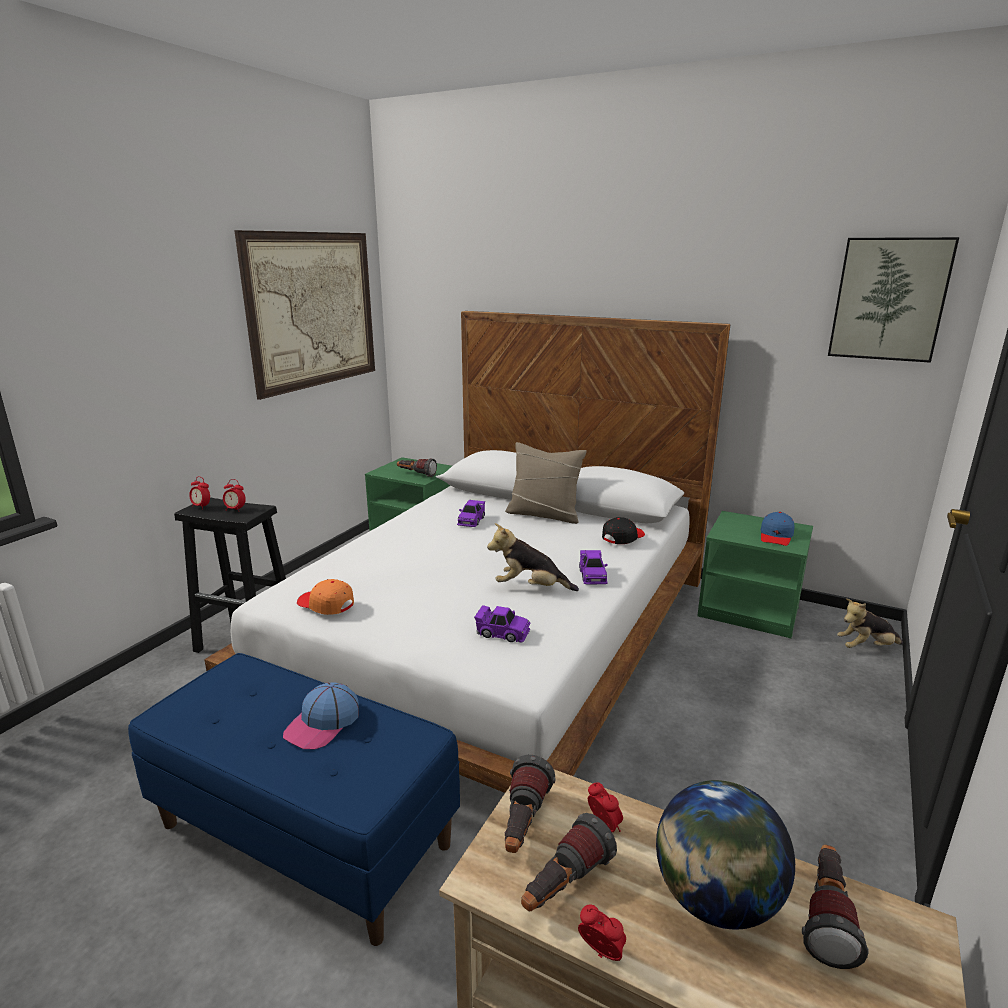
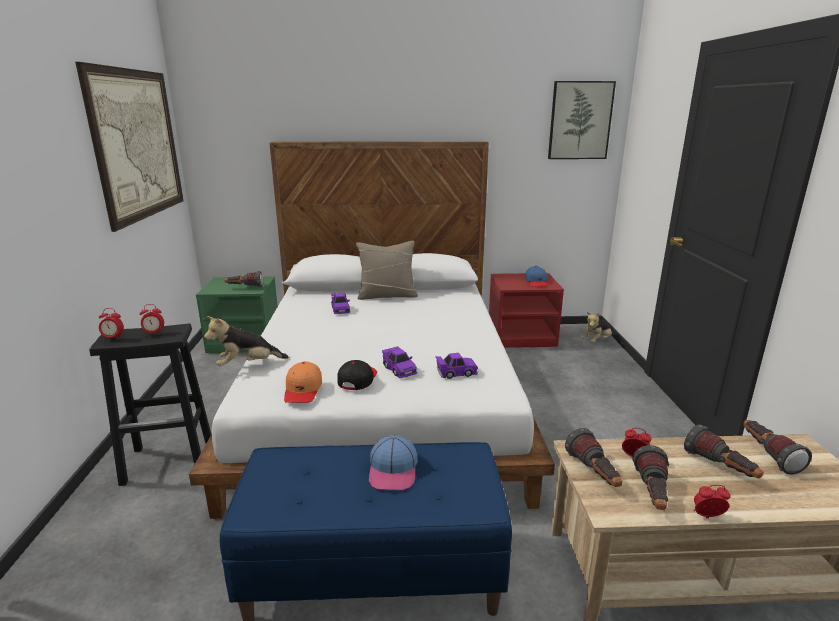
camera: 30 degrees left, 0 degrees up
(326, 604) = (303, 390): orange cap -> orange cap turned 90 degrees counterclockwise
(530, 588) = (437, 342): plush toy -> plush toy (247, 364)
(592, 575) = (467, 325): purple toy car -> purple toy car (399, 369)
(622, 537) = (457, 299): black cap -> black cap (357, 380)
(715, 899) = (720, 468): globe -> flashlight
(750, 610) = (521, 336): green nightstand -> red nightstand

